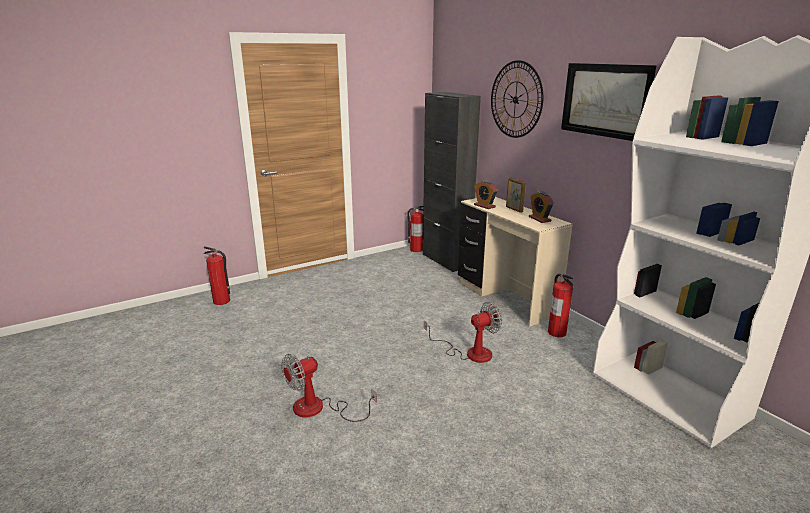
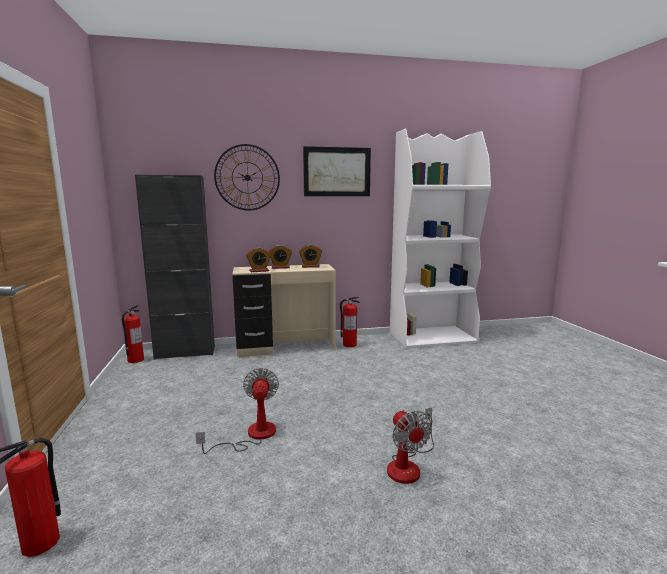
camera: 70 degrees left, 10 degrees down
(470, 353) = (356, 377): fan -> fan (252, 435)
(514, 209) = (280, 267): picture frame -> alarm clock

